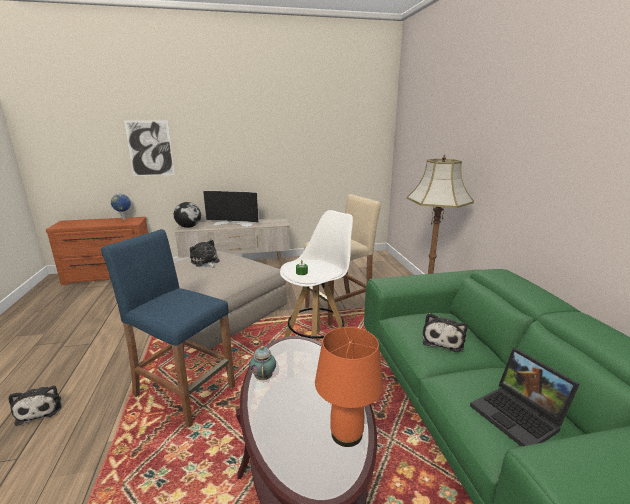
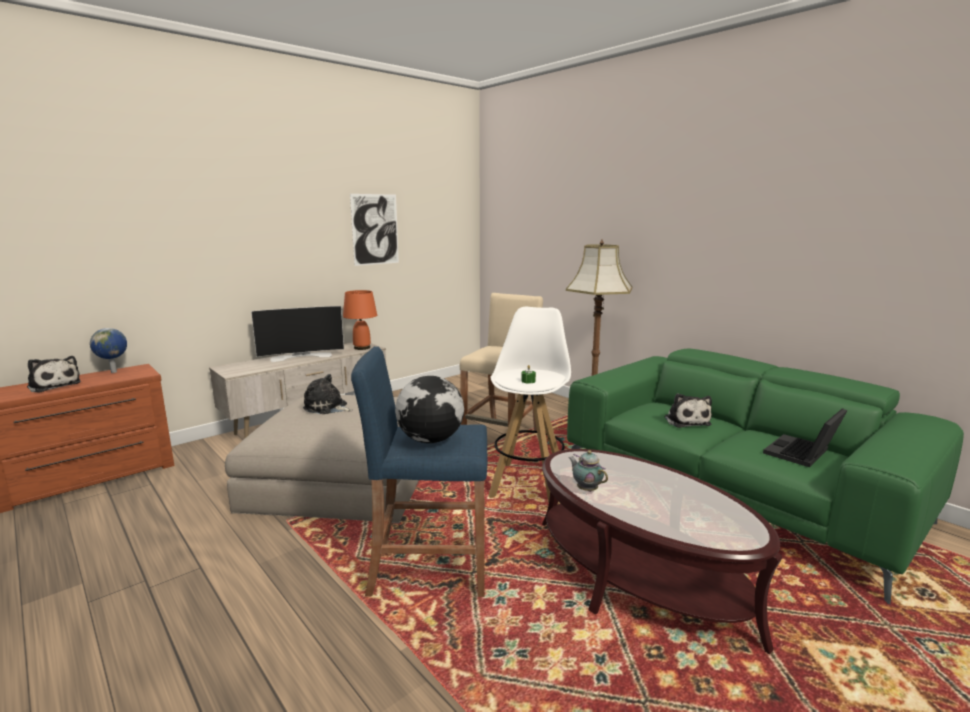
camera: 30 degrees left, 5 degrees down
(40, 409) = (239, 663): plush toy -> plush toy (54, 385)
(150, 148) = (156, 249): picture -> picture (375, 229)
(189, 227) = (237, 369): globe -> globe (431, 440)
(346, 434) = (717, 503): orange table lamp -> orange table lamp (362, 348)
(519, 416) = (802, 454): laptop -> laptop turned 105 degrees clockwise

